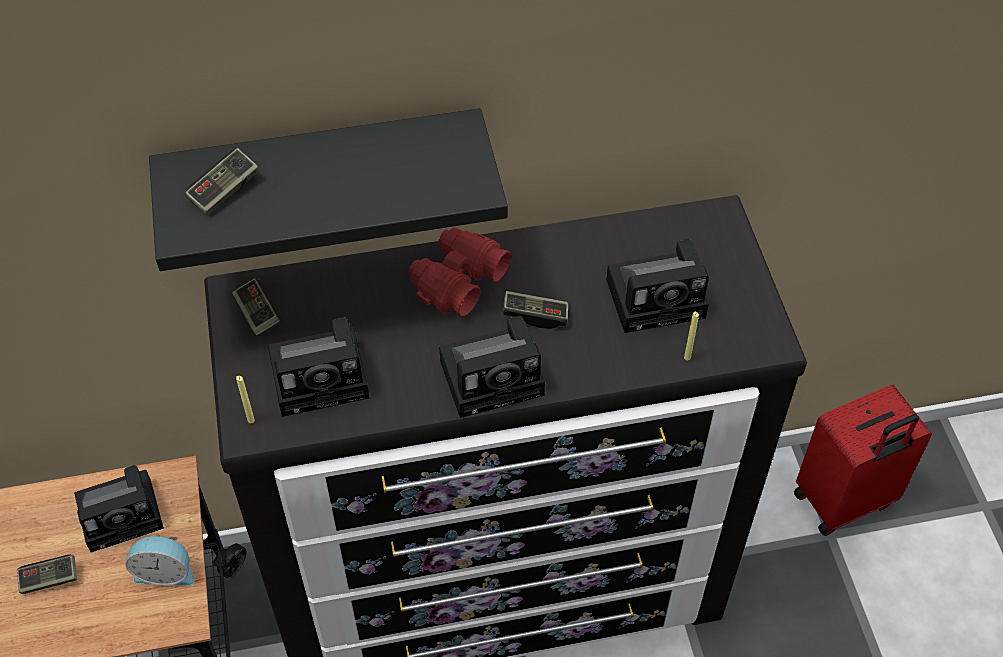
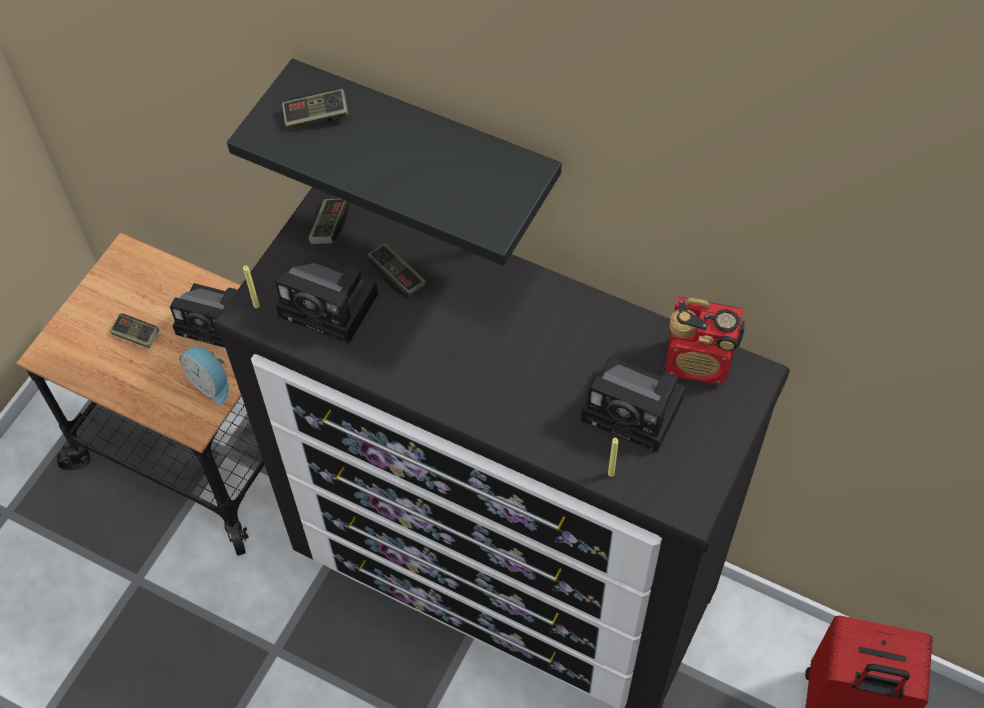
camera: 40 degrees right, 5 degrees up
(457, 280) = (493, 294): red binoculars -> none
(495, 375) = (452, 388): camera -> none
(535, 315) = (526, 360): game controller -> game controller (397, 276)
(671, 232) = (699, 363): none -> radio

